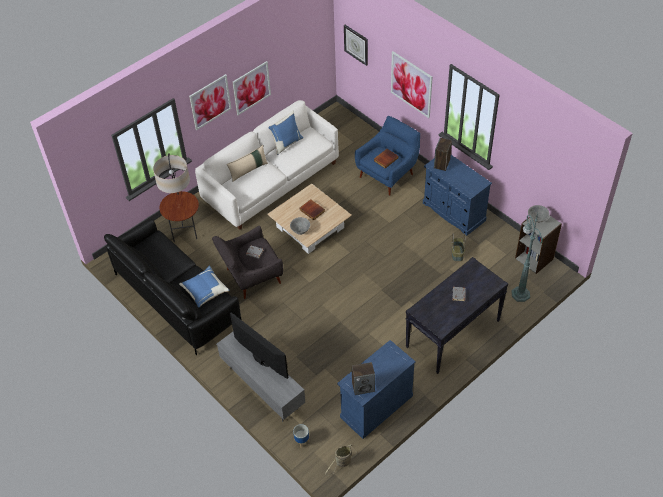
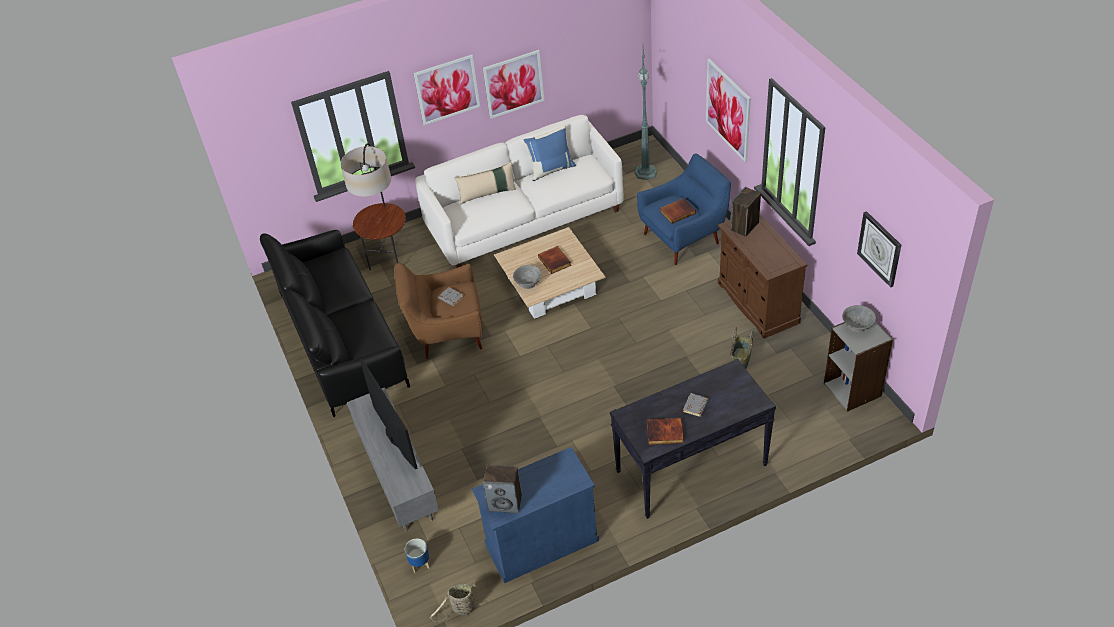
camera: 20 degrees right, 5 degrees down
(205, 291) = (366, 334): blue pillow -> none
(251, 277) = (446, 333): grey armchair -> brown armchair
(356, 44) = (672, 49): wall clock -> wall clock (880, 248)
(446, 317) = (664, 433): none -> book
(453, 212) = (757, 303): blue cabinet -> brown cabinet
(520, 293) = (813, 433): green floor lamp -> green floor lamp (645, 171)

